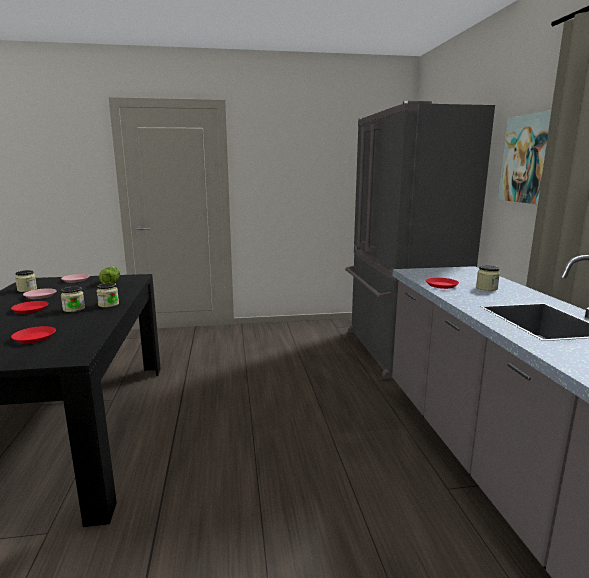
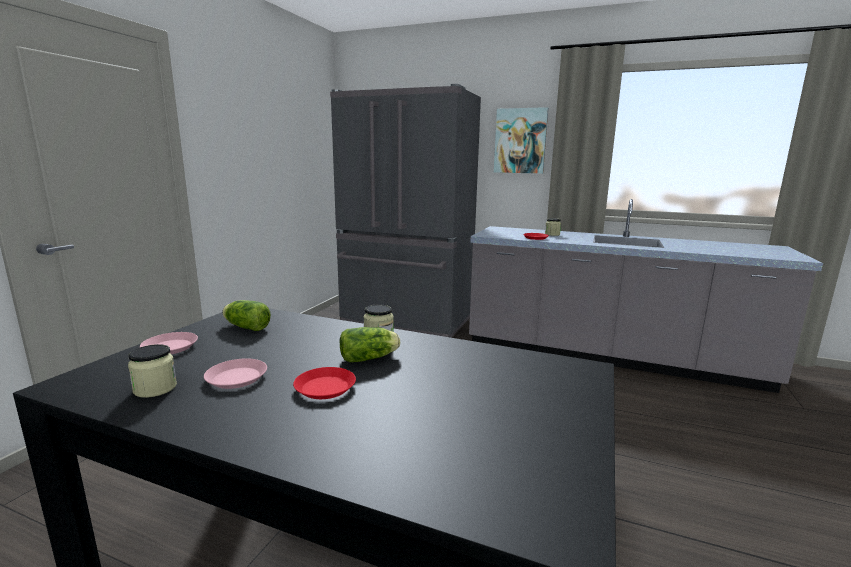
camera: 60 degrees left, 0 degrees up
(35, 337) = (491, 387): red plate -> none
(74, 309) = (370, 358): jar -> lettuce

